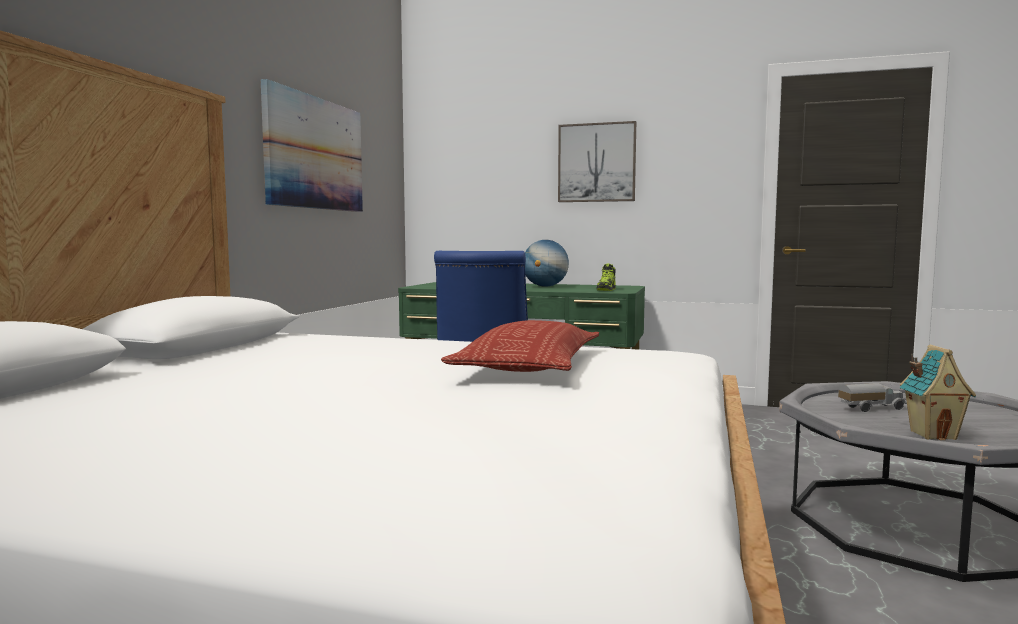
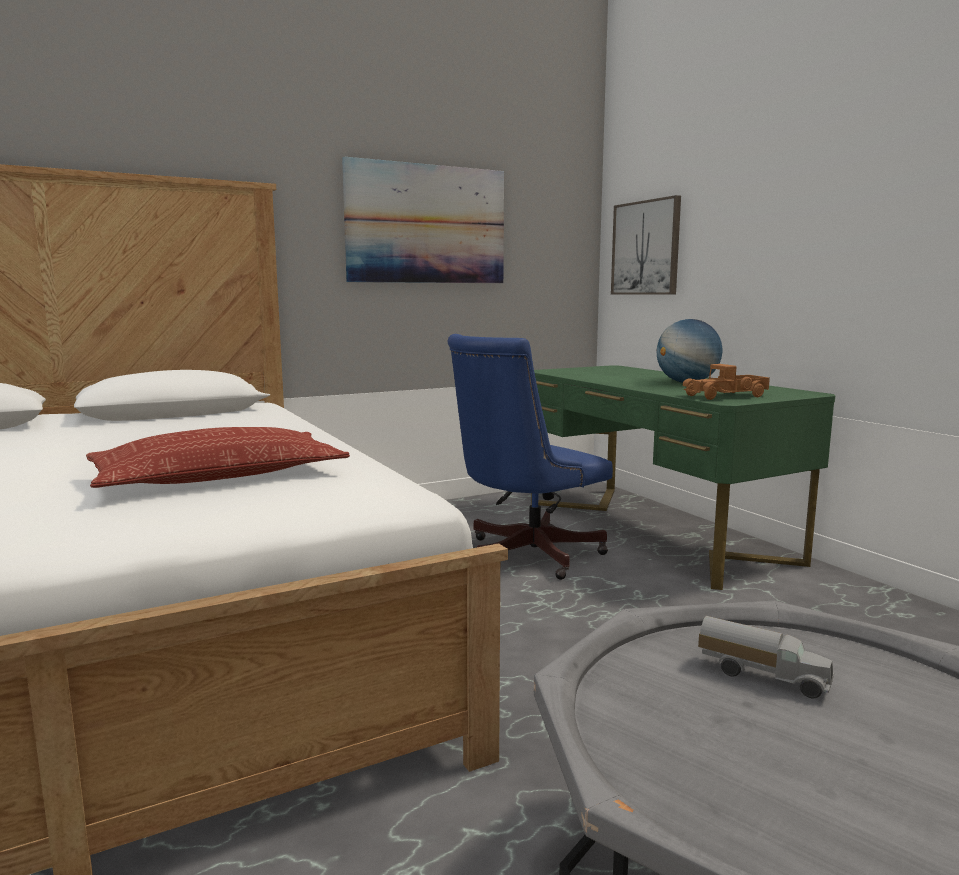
camera: 45 degrees right, 5 degrees up
(596, 163) = (796, 203): picture -> picture (646, 248)
(606, 290) = (726, 396): shoe -> toy truck
(933, 435) = (685, 756): toy house -> none

